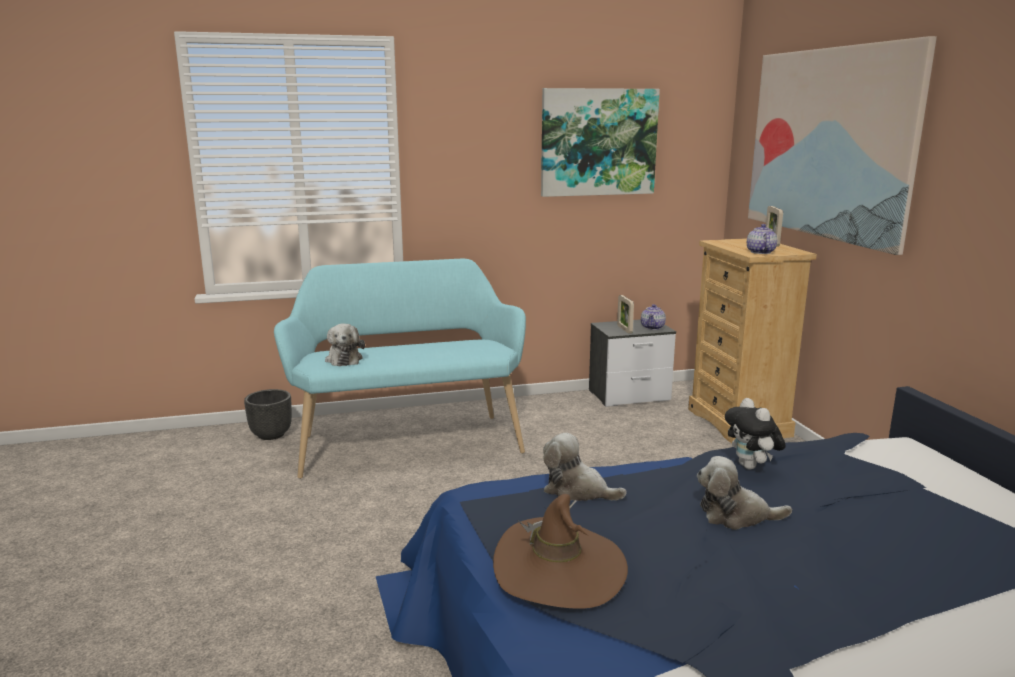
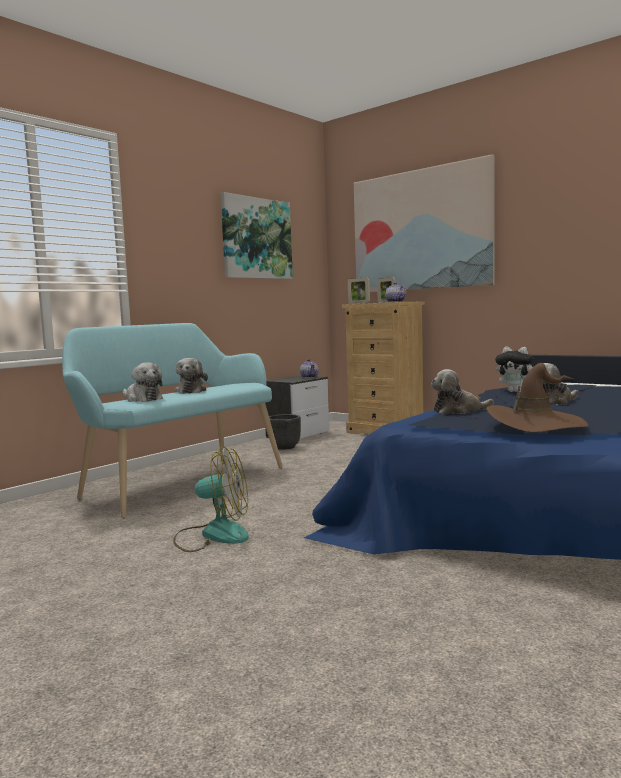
camera: 35 degrees left, 10 degrees down
(272, 434) = (37, 506): black planter -> black planter (285, 447)
(323, 535) = (213, 535): none -> fan
(415, 351) = (191, 391): none -> plush toy
(624, 329) = (294, 379): picture frame -> picture frame (359, 303)

